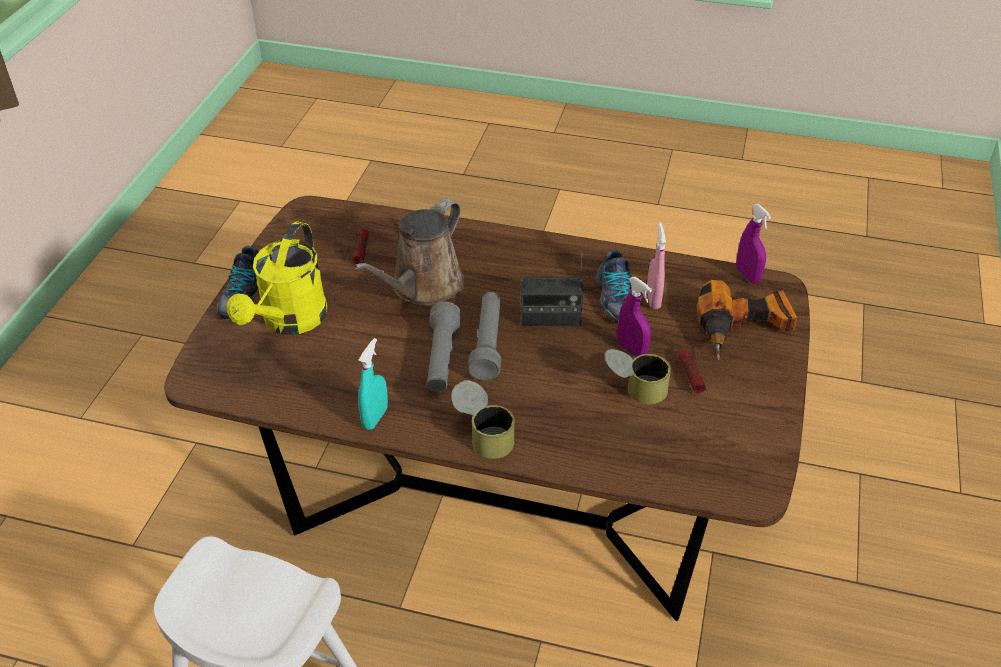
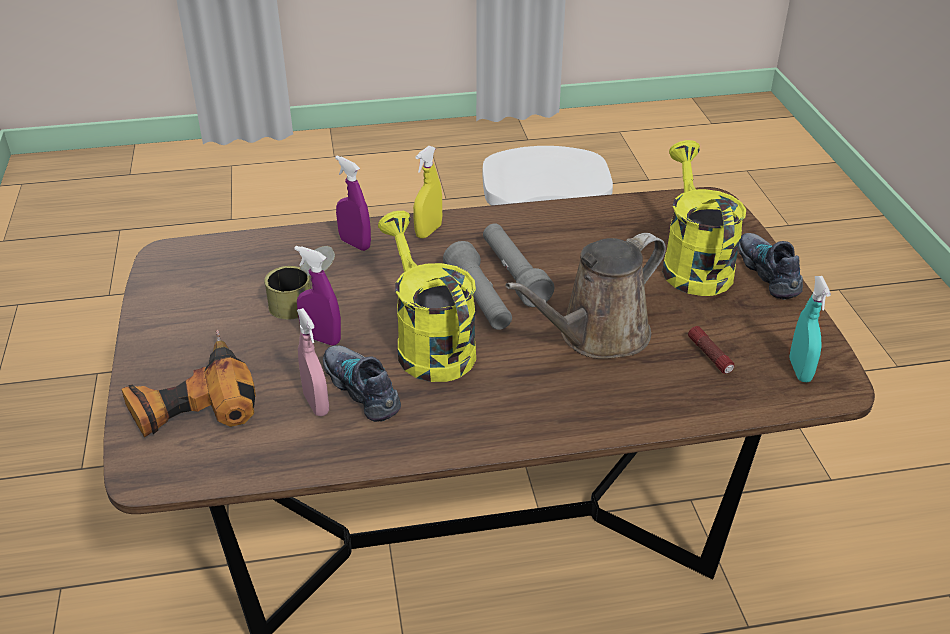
camera: 155 degrees right, 5 degrees down
(375, 418) = (532, 218): turquoise spray bottle -> turquoise spray bottle (800, 370)
(423, 287) = (597, 336): brown watering can -> brown watering can turned 135 degrees counterclockwise
(483, 435) = (428, 231): can -> yellow spray bottle
(550, 319) = (429, 344): radio -> yellow watering can
(690, 375) = (247, 331): flashlight -> none
(747, 275) = (193, 480): purple spray bottle -> purple spray bottle (355, 244)

